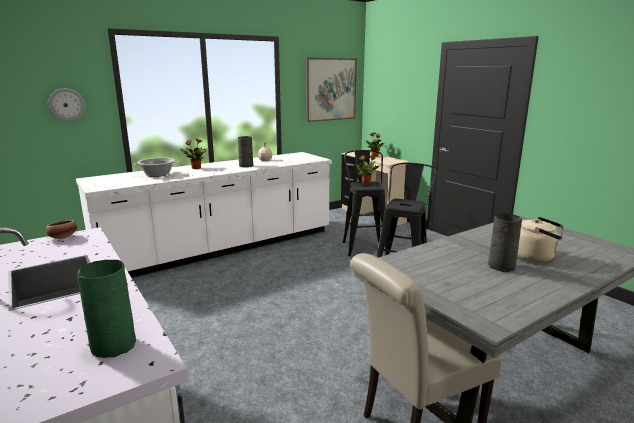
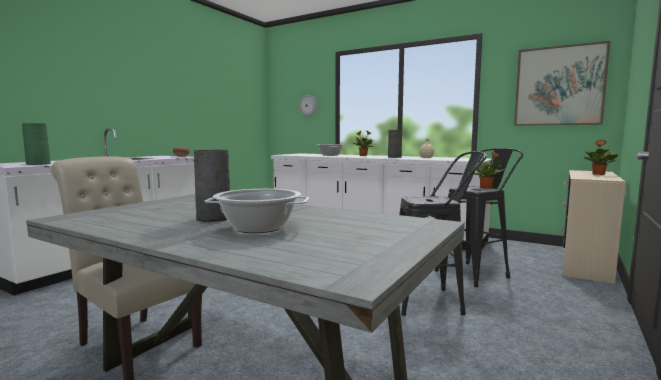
camera: 65 degrees right, 10 degrees down
(535, 257) = (258, 228): beige kettle -> cooking pot

